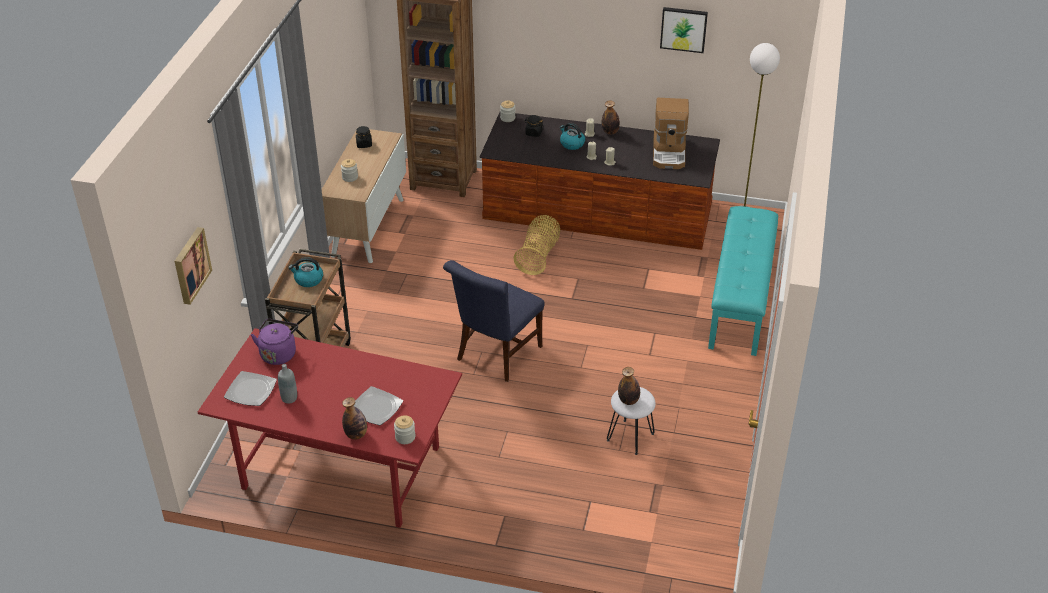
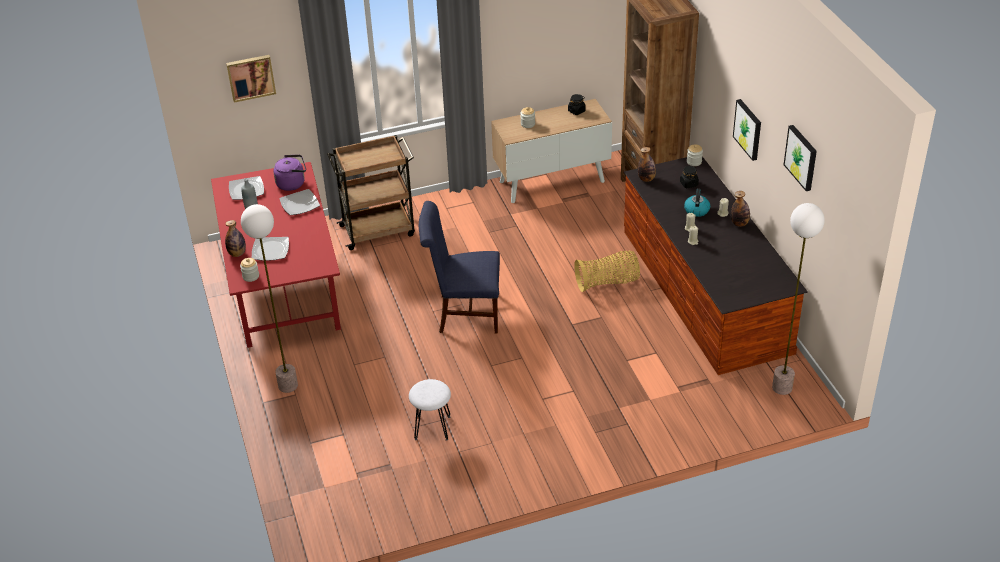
camera: 60 degrees right, 0 degrees up
(308, 280) = (375, 157): kettle -> none
(320, 361) = (299, 204): none -> plate
(486, 516) = (287, 385): none -> floor lamp
(583, 47) = (748, 129): none -> picture
(628, 400) = (424, 389): bottle -> bottle (646, 179)
(669, 152) = (748, 269): coffee machine -> none
(741, 301) = (669, 428): turquoise bench -> none

